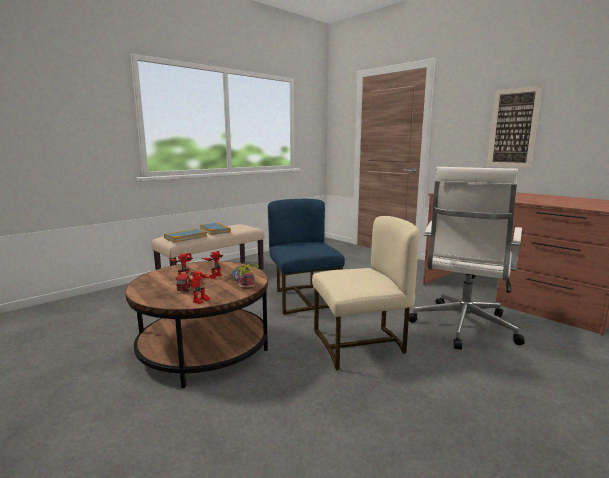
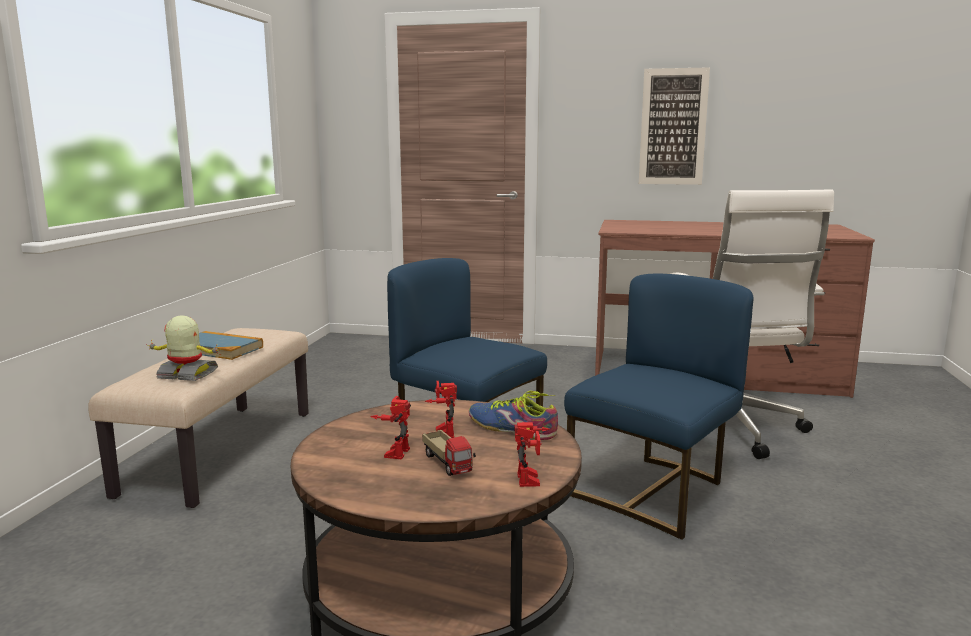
camera: 35 degrees left, 0 degrees up
(185, 237) = (187, 374): book -> toy robot
(360, 344) = (654, 492): beige chair -> blue chair

